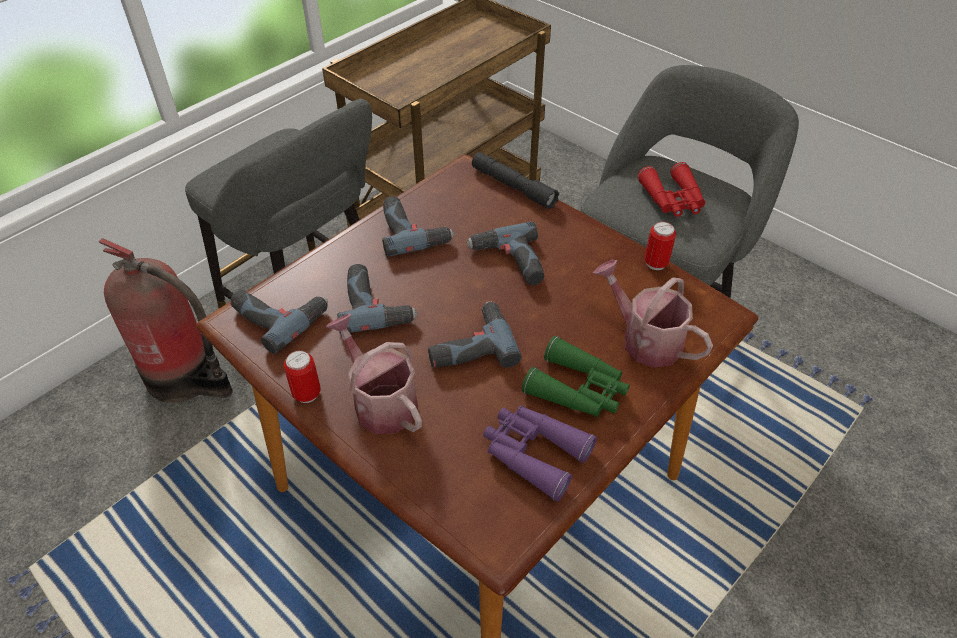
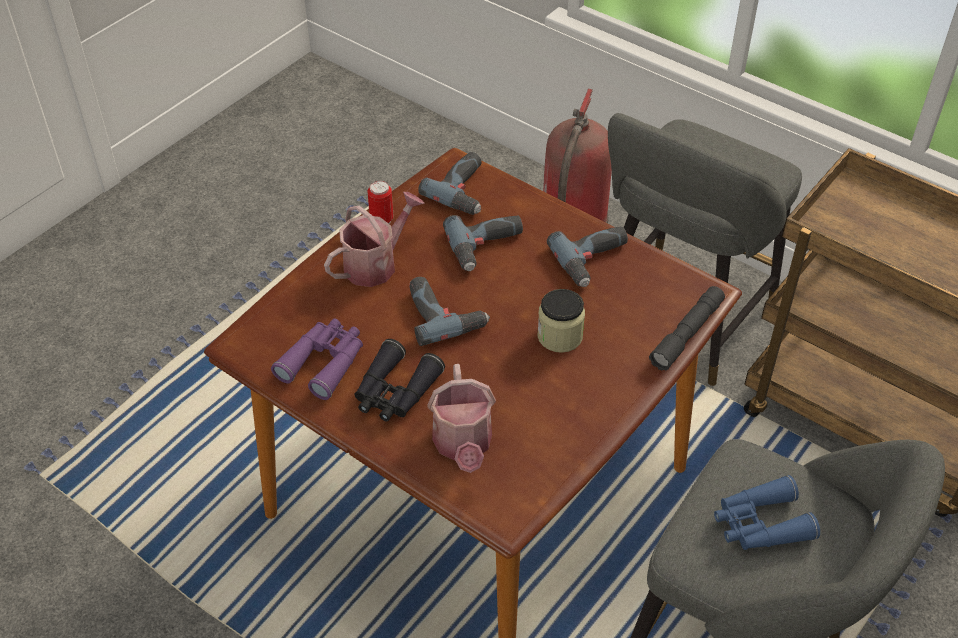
camera: 85 degrees right, 0 degrees up
(509, 262) = (560, 336): power drill -> jar
(578, 390) = (395, 392): green binoculars -> black binoculars
(644, 339) = (463, 445): watering can -> watering can turned 135 degrees clockwise
(656, 263) = (580, 461): can -> none
(672, 200) = (760, 524): red binoculars -> blue binoculars

